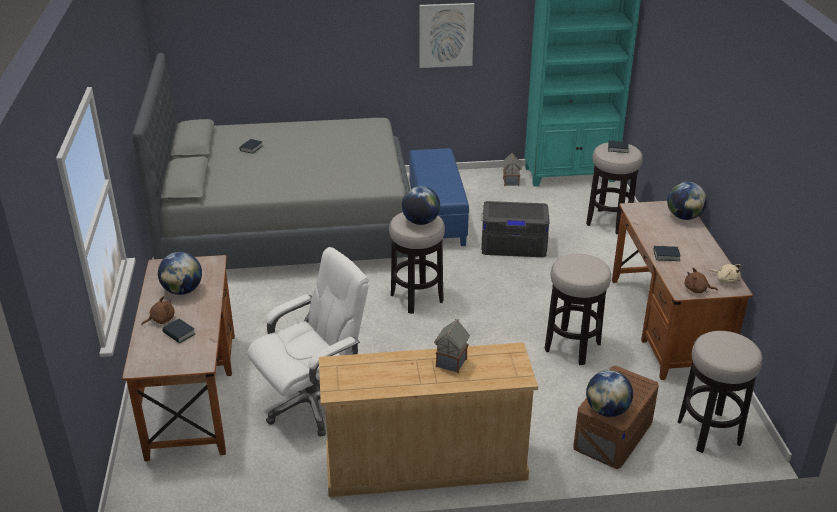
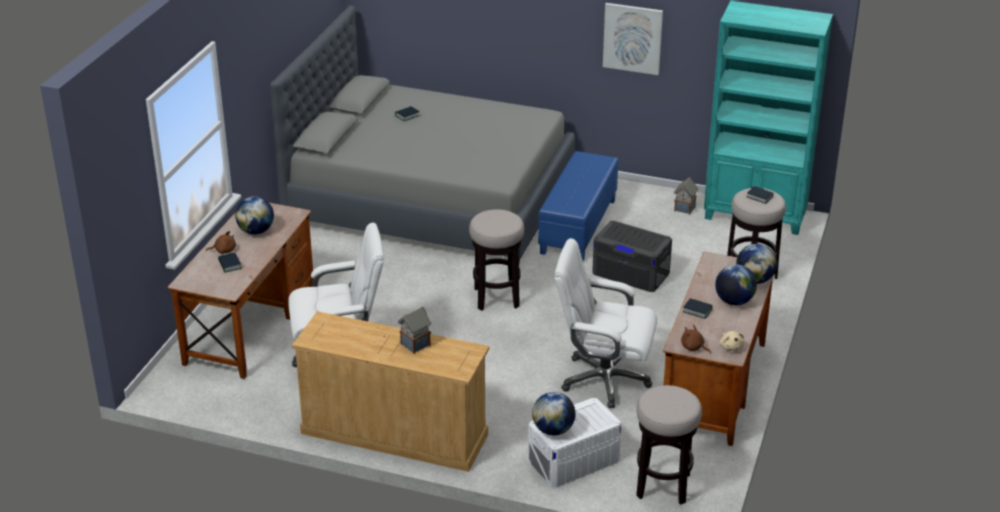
camera: 25 degrees right, 0 degrees up
(420, 222) = (498, 222): globe -> globe (734, 301)
(572, 347) = (603, 379): stool -> white office chair
(613, 434) = (573, 460): brown storage box -> white storage box

